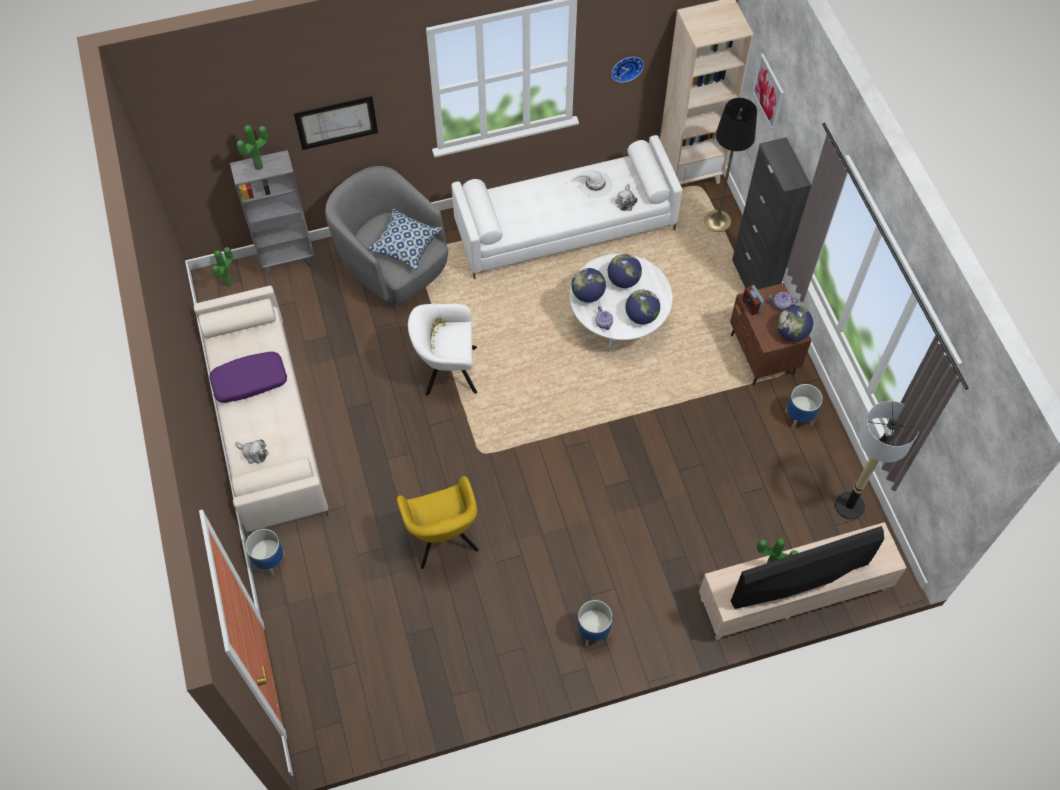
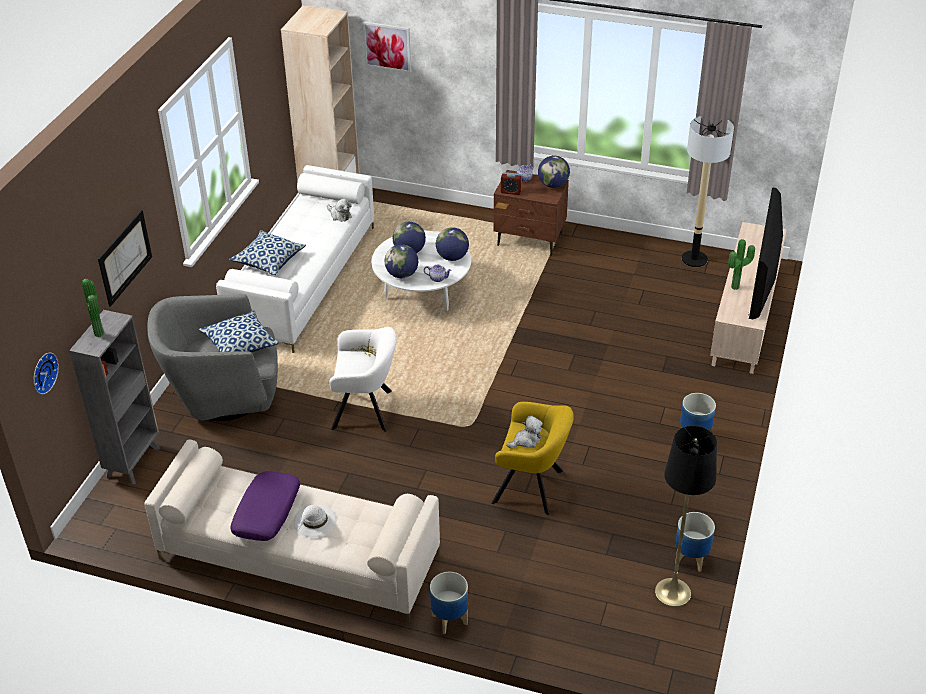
camera: 55 degrees left, 20 degrees down
(230, 284) = (109, 514): potted plant -> none
(254, 453) = (349, 543): plush toy -> plush toy (526, 440)
(447, 370) = (366, 410): white armchair -> white armchair turned 120 degrees counterclockwise
(526, 193) = (269, 260): none -> pillow
(594, 184) = (305, 222): white hat -> white hat (314, 521)
(626, 67) = (266, 107): wall clock -> wall clock (42, 372)
(717, 221) = (390, 206): black floor lamp -> black floor lamp (672, 593)
(754, 279) = (461, 213): black cabinet -> none
(799, 418) = (600, 247): planter -> planter (691, 558)

